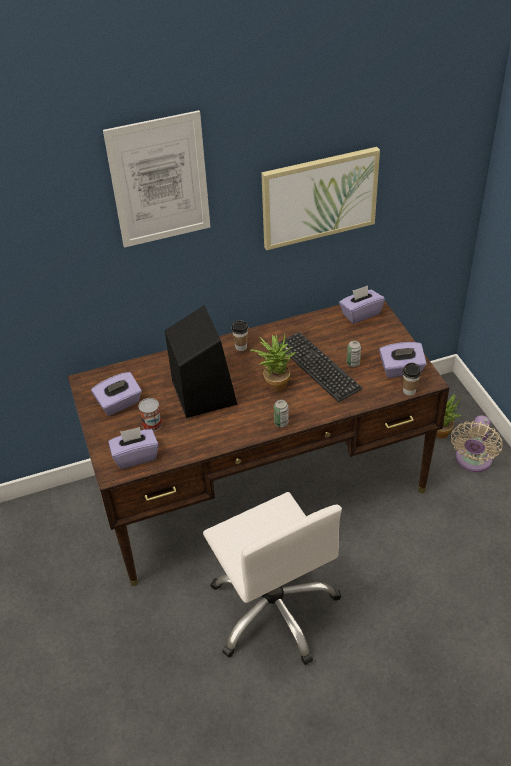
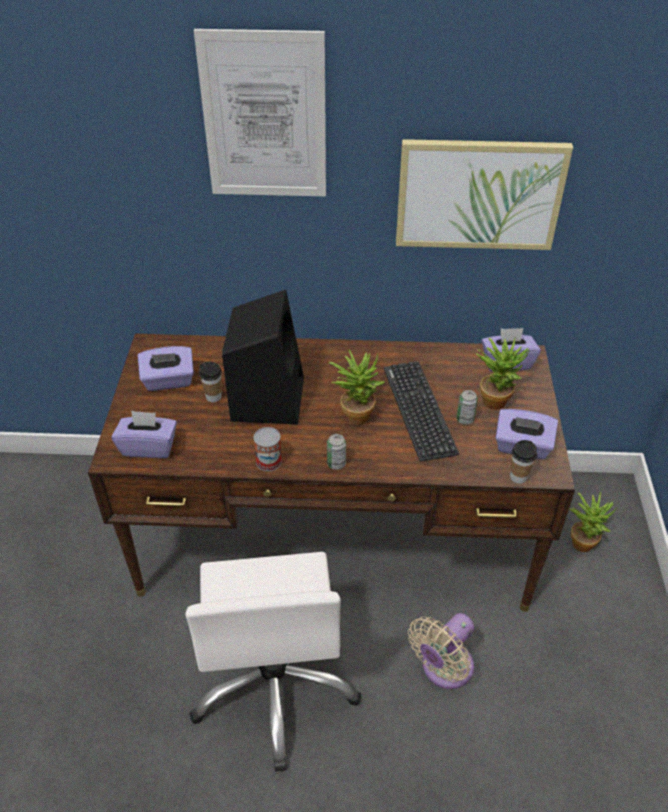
camera: 20 degrees right, 0 degrees up
(152, 424) = (189, 416): can -> can (269, 461)
(241, 347) = (341, 359): cup -> cup (213, 397)
(366, 341) = (496, 398): none -> potted plant
(472, 461) = (607, 594): beige fan -> beige fan (443, 669)

